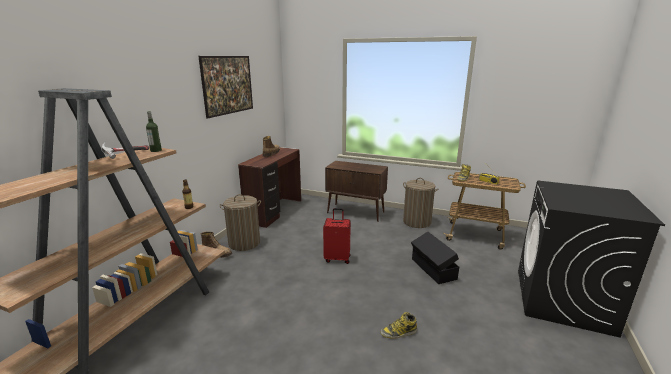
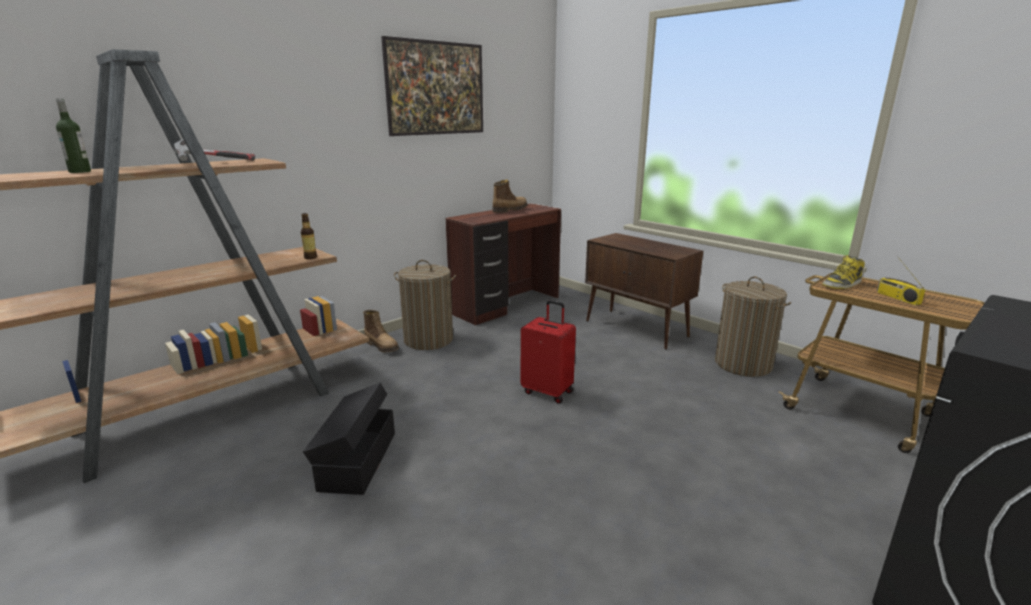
camera: 25 degrees right, 0 degrees up
(156, 150) = (259, 161): bottle -> bottle (80, 171)
(398, 332) = (558, 541): boot -> none
(433, 269) = (714, 452): black storage box -> black storage box (356, 461)

